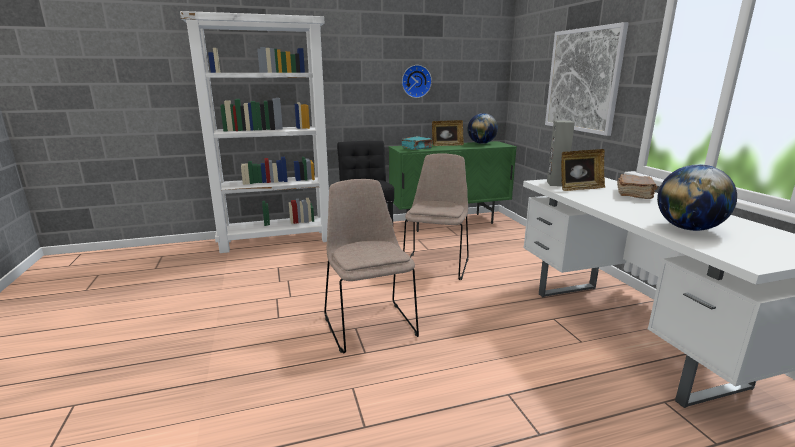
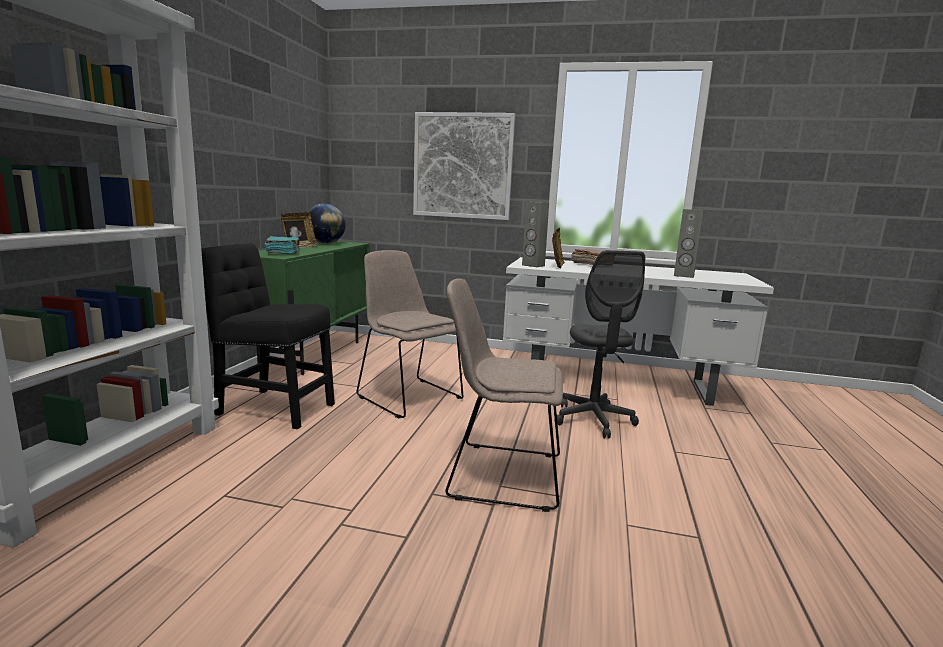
camera: 60 degrees left, 5 degrees down
(416, 81) = (250, 154): wall clock -> none
(511, 339) = (593, 420): none -> grey office chair
(688, 228) = (683, 276): globe -> grey speaker

